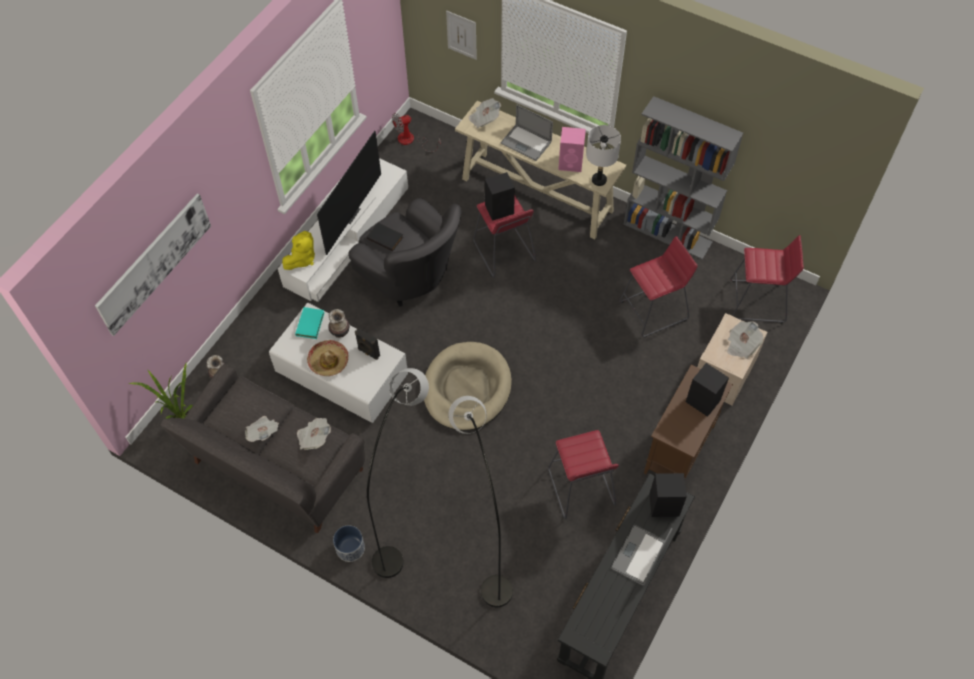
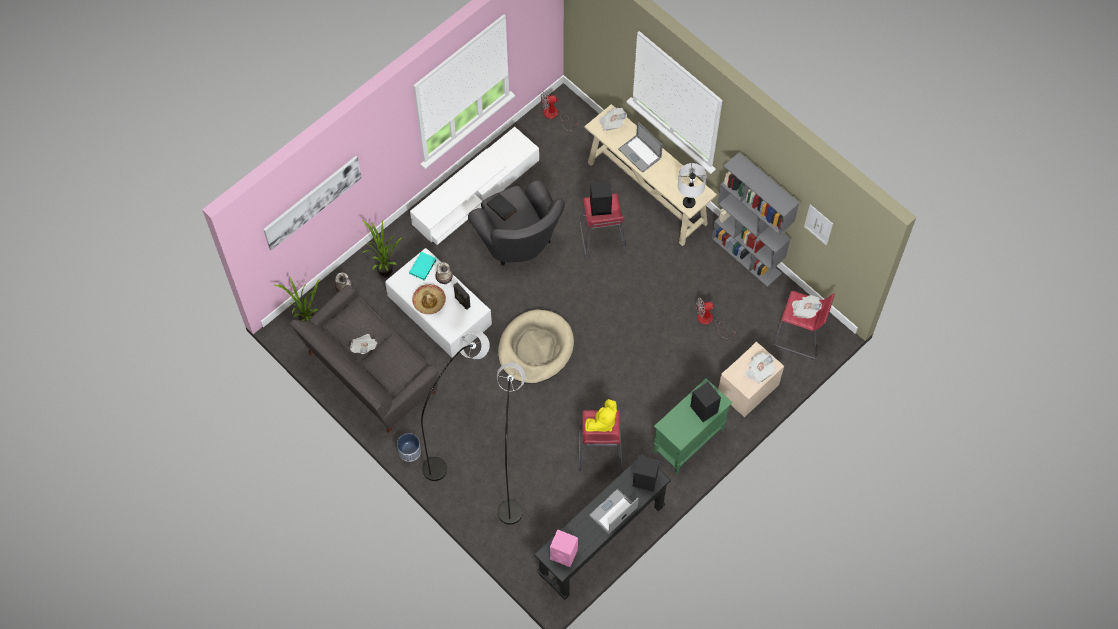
camera: 15 degrees right, 5 degrees up
(264, 342) = (385, 269): none -> potted plant
(302, 259) = (431, 207): yellow plush toy -> yellow plush toy (602, 422)
(314, 438) = (401, 361): newspaper -> newspaper (804, 310)
(349, 214) = (480, 176): television -> none
(461, 35) = (606, 51): picture -> picture (818, 224)
(571, 163) = (671, 181): pink speaker -> pink speaker (564, 555)
(653, 310) = (709, 321): red stool -> fan
(679, 450) = (688, 442): brown cabinet -> green cabinet

